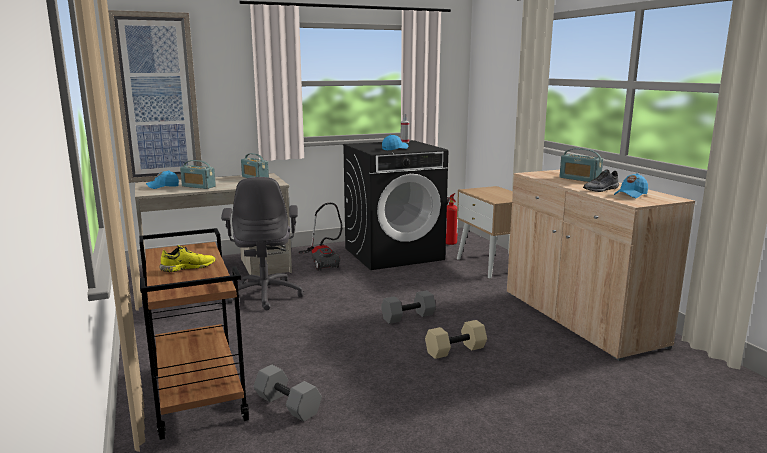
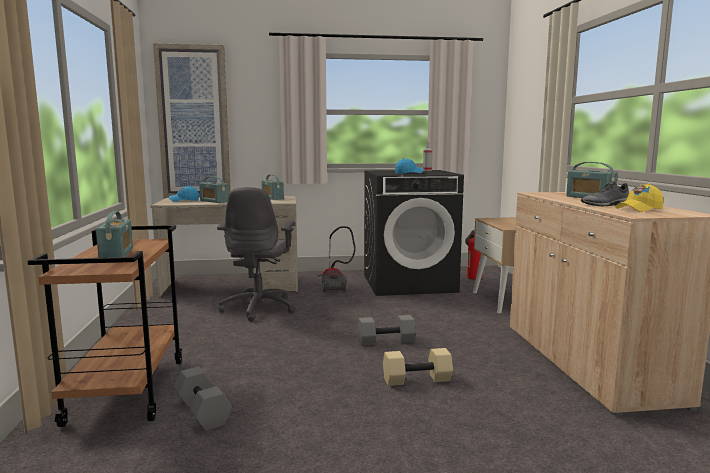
camera: 15 degrees right, 5 degrees down
(188, 267) = (117, 254): yellow shoe -> radio
(630, 195) = (639, 209): blue cap -> yellow cap

